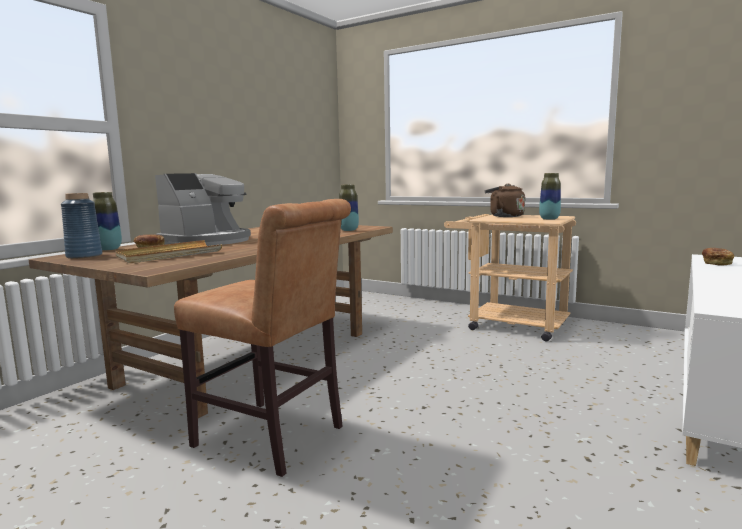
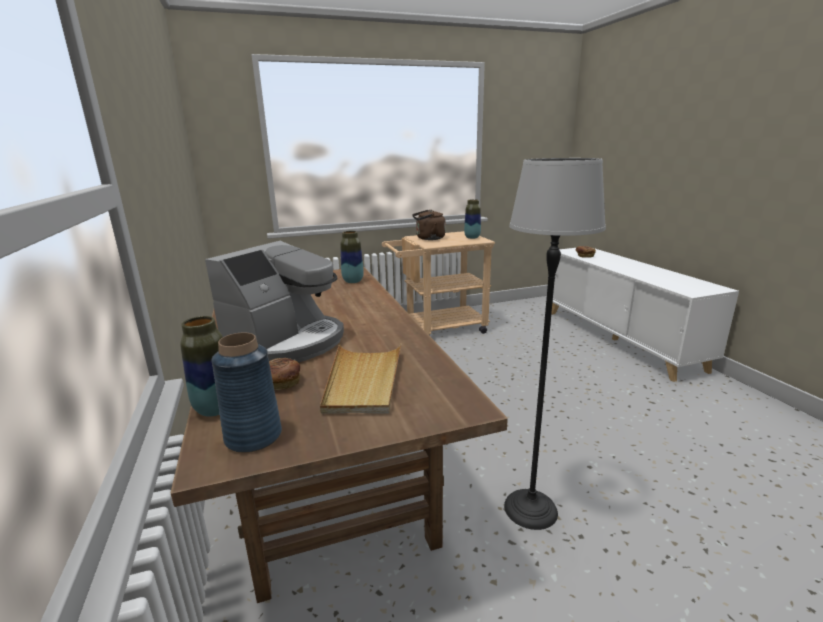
camera: 50 degrees left, 10 degrees up
(208, 241) = (286, 343): coffee machine -> coffee machine turned 45 degrees clockwise
(275, 439) = (531, 509): brown chair -> floor lamp

